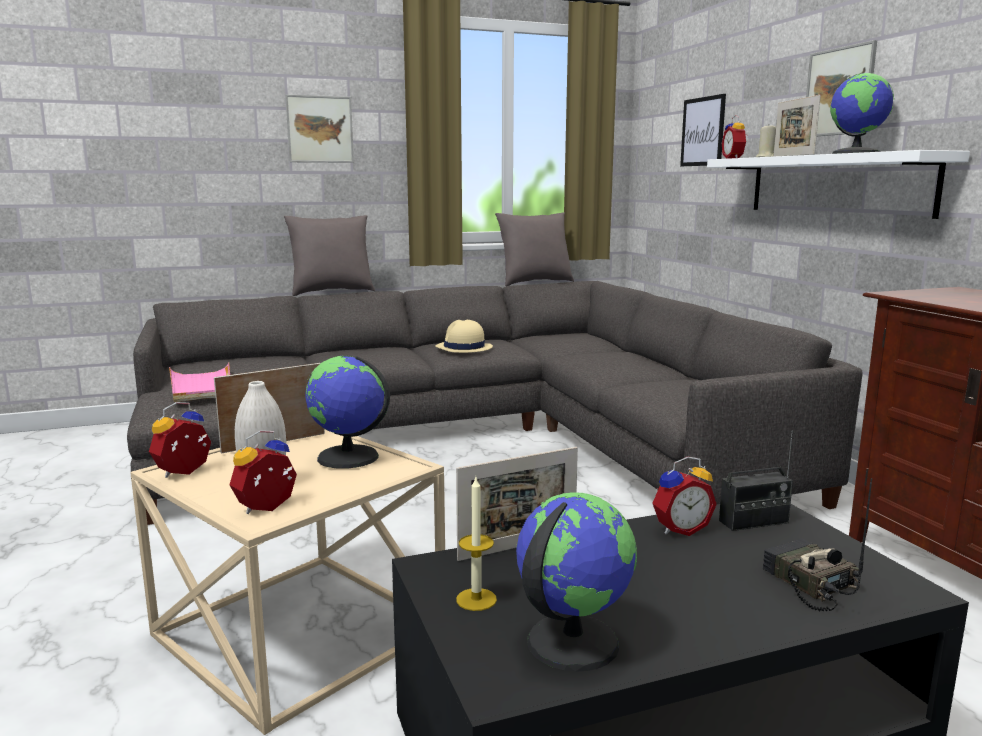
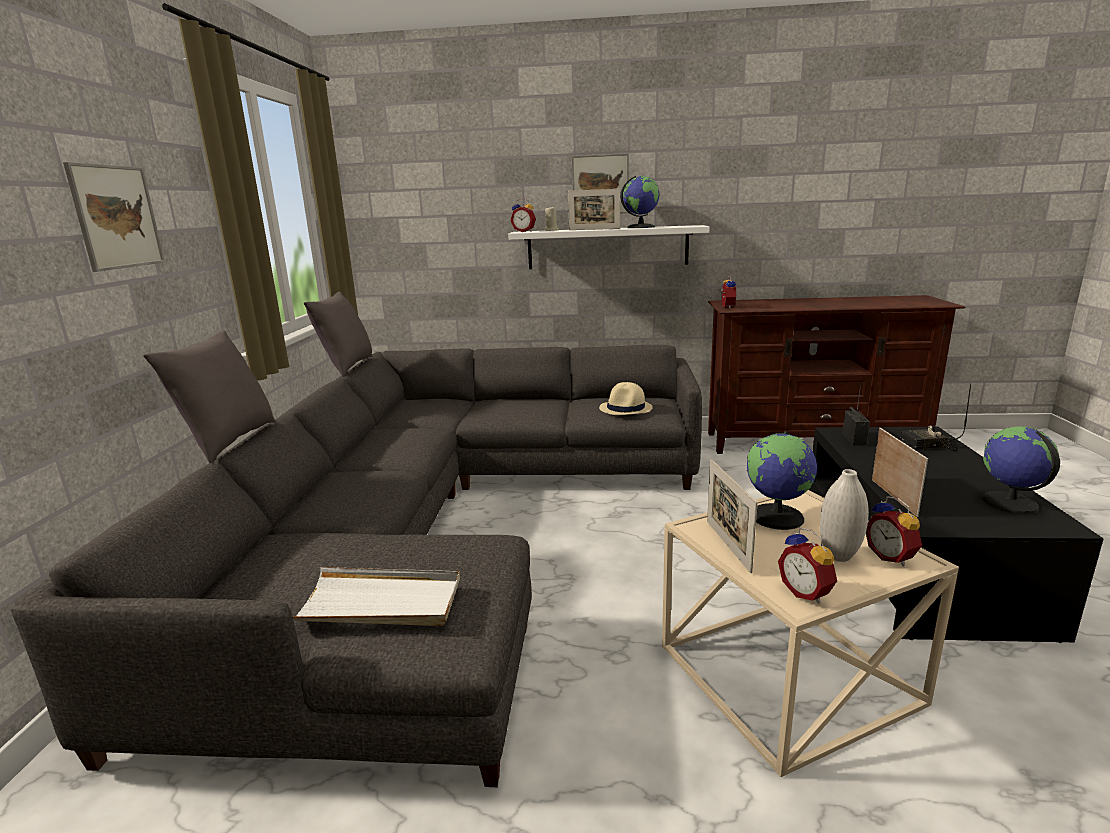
camera: 65 degrees left, 5 degrees up
(201, 386) = (380, 603): pink tray -> white tray
(463, 348) = (398, 446): beige hat -> beige hat (626, 408)
(476, 599) = (970, 519): candle -> none
(680, 529) = (864, 455): alarm clock -> alarm clock (726, 307)
(703, 131) = (452, 208): picture -> none

